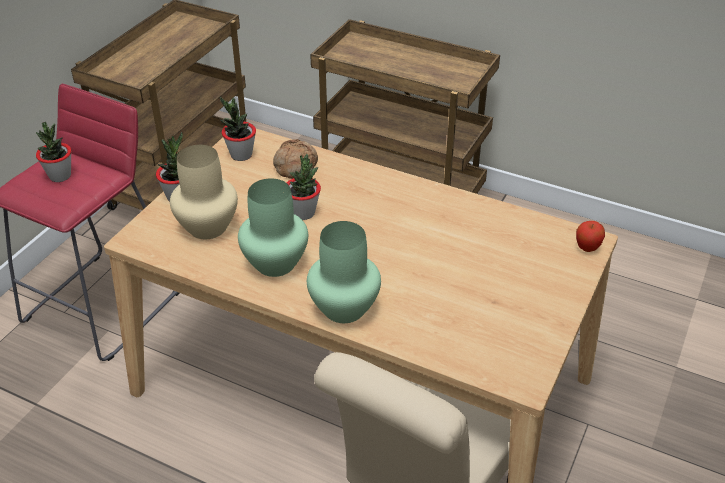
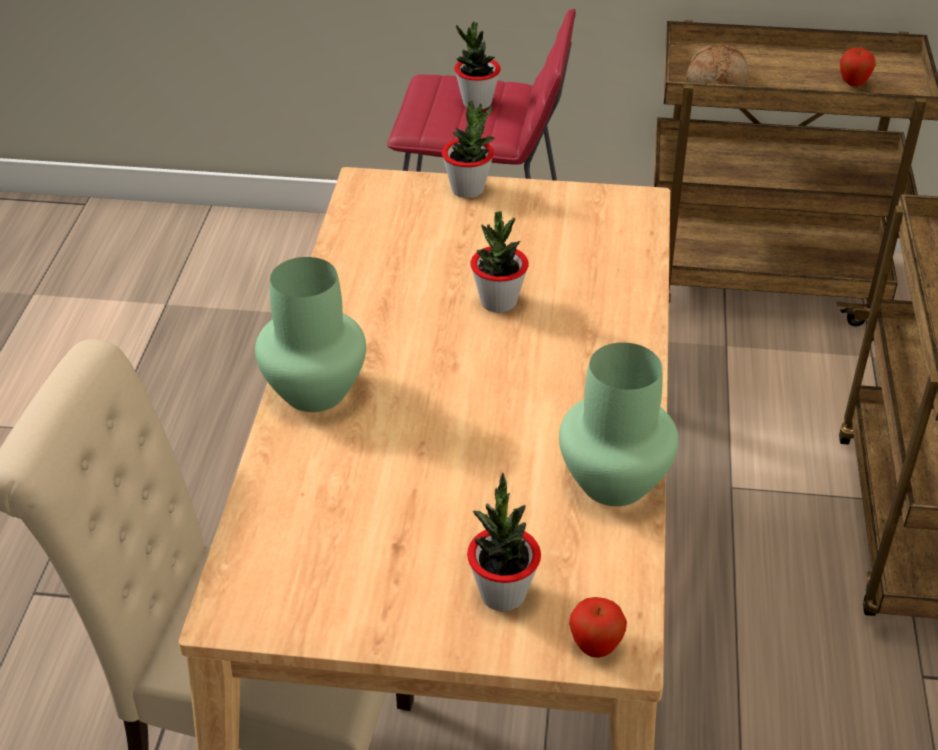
camera: 70 degrees right, 0 degrees up
(186, 38) = (853, 84): none -> apple
(209, 227) = (421, 231): beige vase -> none
(241, 155) = (594, 212): potted plant -> potted plant (502, 594)
(276, 263) = (377, 307): green vase -> green vase (613, 483)
(295, 166) = (603, 265): bread -> bread (717, 80)

